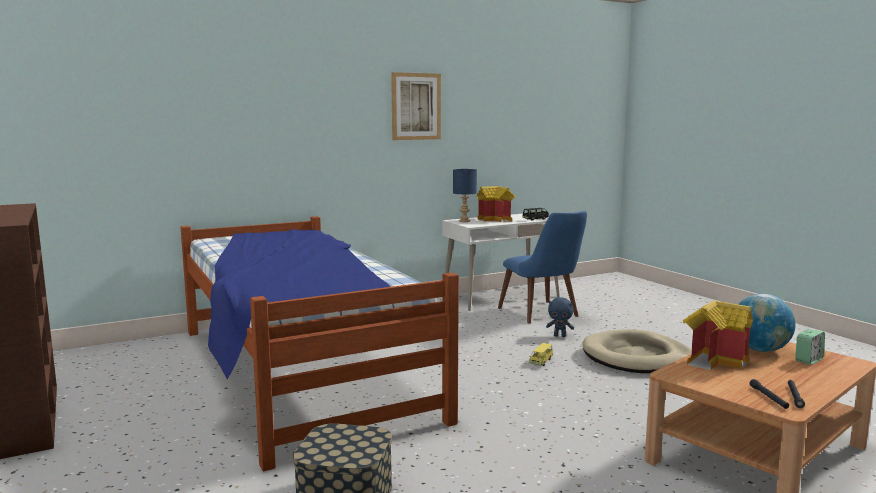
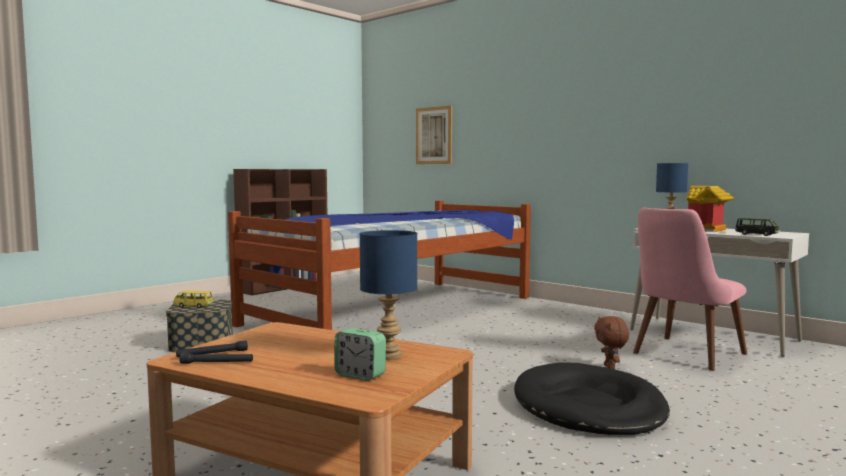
camera: 70 degrees right, 5 degrees down
(416, 106) = (638, 93): picture -> picture (434, 135)
(541, 361) = (507, 366): yellow toy car -> yellow toy car (193, 306)
(544, 314) = (682, 356): blue chair -> pink chair
(560, 336) = (610, 367): blue plush toy -> brown plush toy
(637, 357) = (588, 406): beige dog bed -> black dog bed
(715, 360) = (330, 339): toy house -> none
(760, 350) = (390, 356): globe -> blue table lamp

